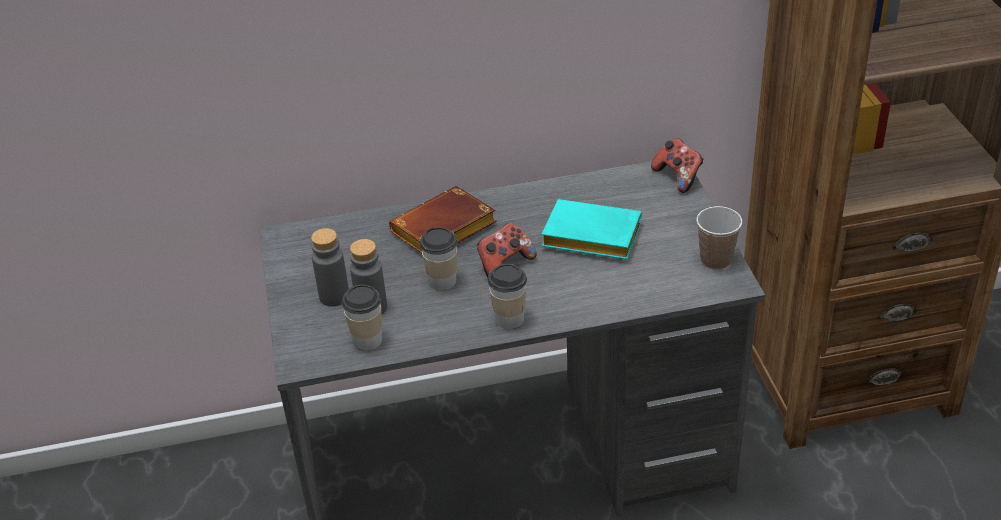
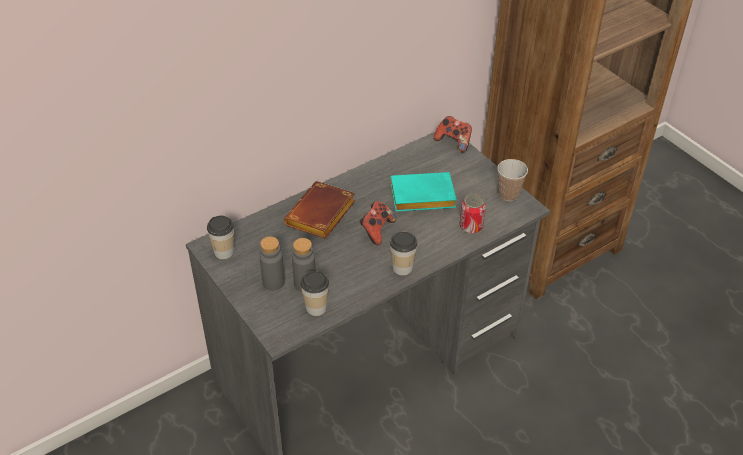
camera: 25 degrees left, 5 degrees up
(442, 281) = (342, 252): cup -> cup (224, 252)
(636, 289) = (471, 226): none -> can

